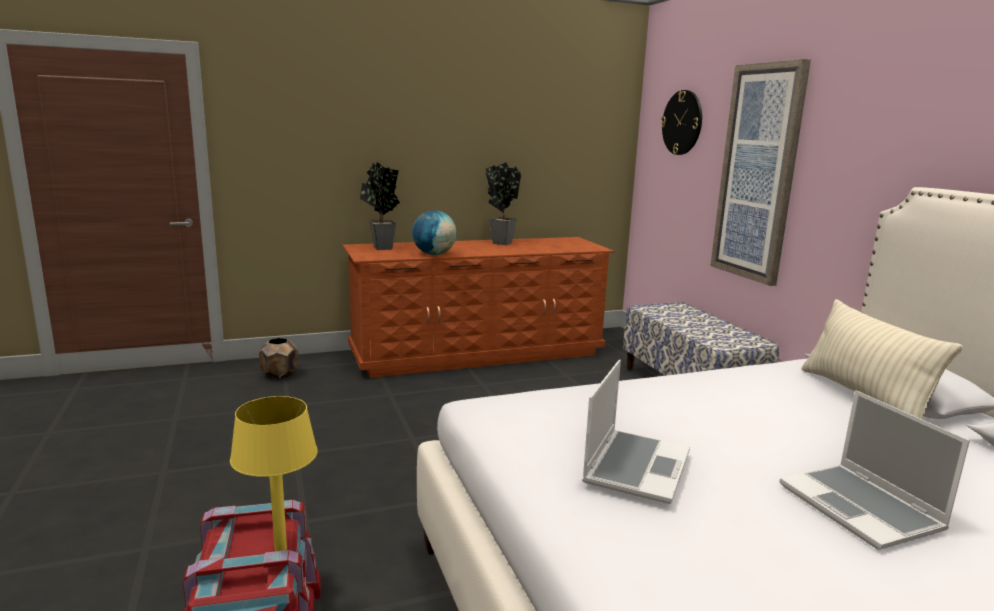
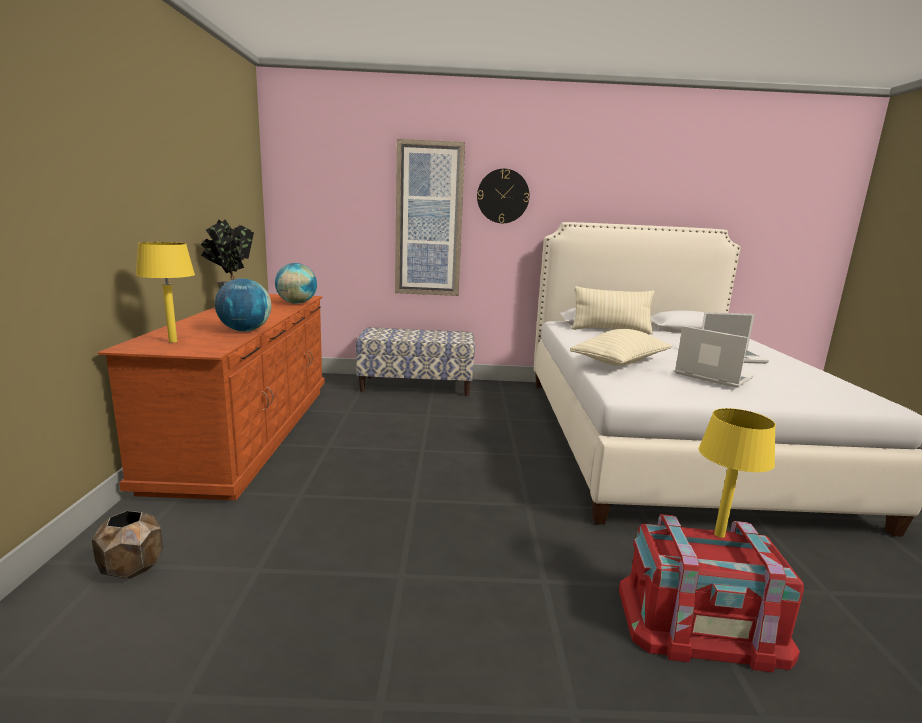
camera: 70 degrees left, 0 degrees up
(382, 249) = (172, 341): potted plant -> yellow table lamp
(560, 249) = (296, 303): none -> globe
(633, 403) = (620, 362): none -> beige pillow
(682, 122) = (332, 181): wall clock -> wall clock (503, 196)

